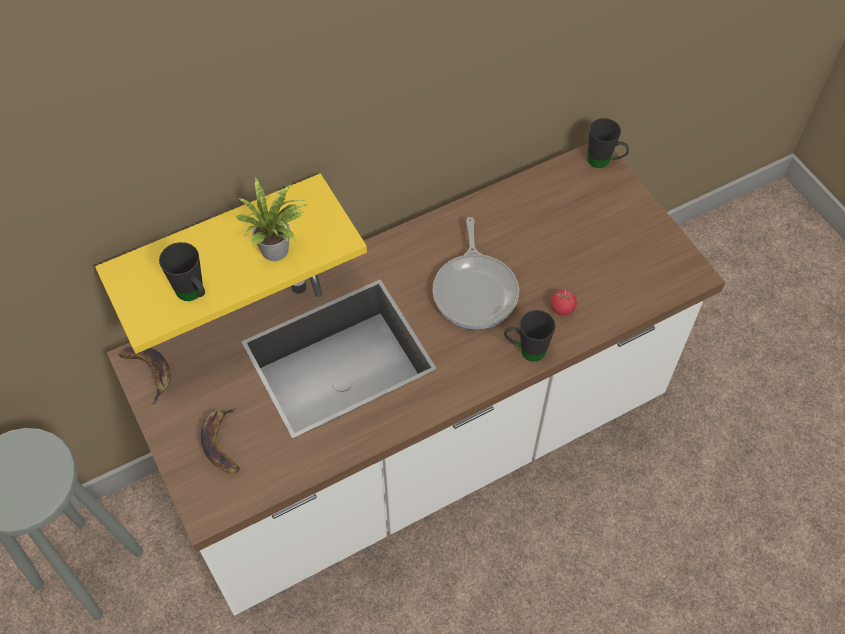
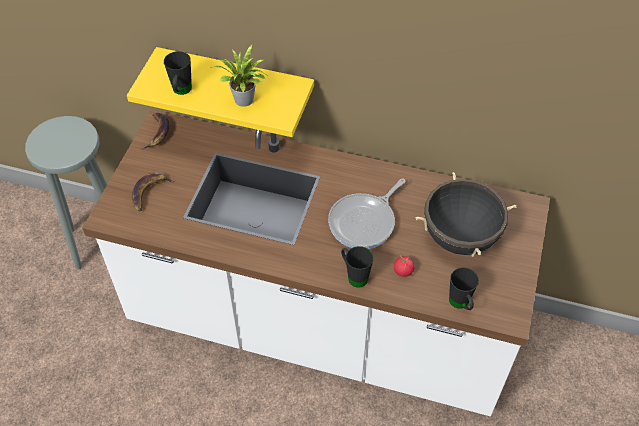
camera: 45 degrees right, 5 degrees down
(573, 235) = (459, 237): none -> black cooking pot
(604, 162) = (532, 212): black mug -> black mug (460, 305)

